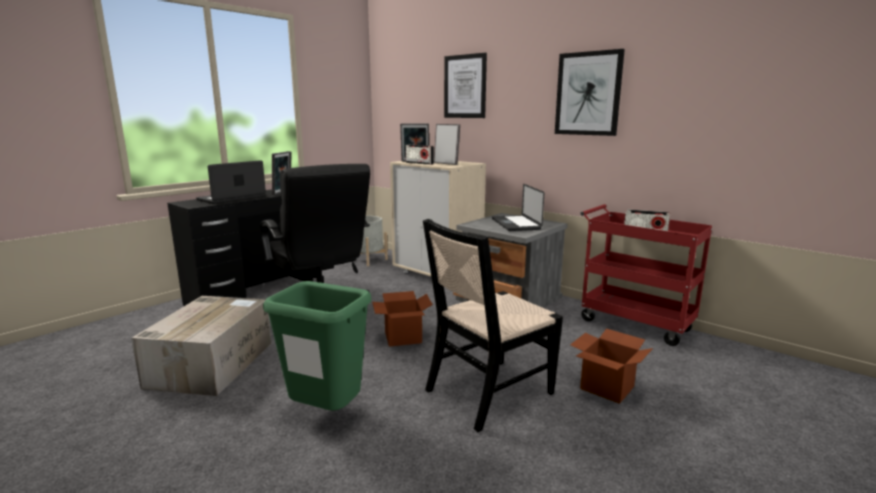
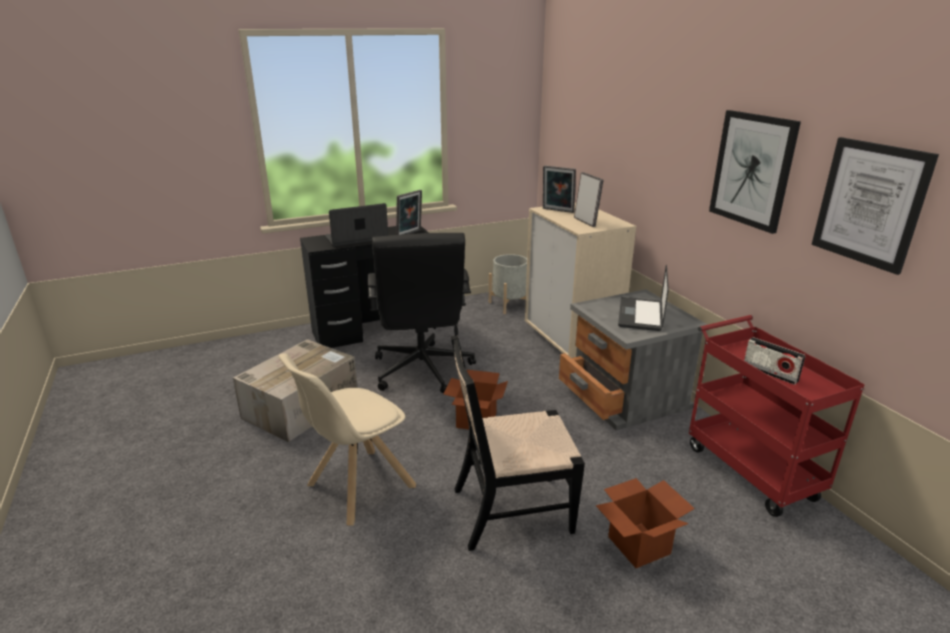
camera: 25 degrees right, 10 degrees up
(325, 414) = (357, 488): green trash can -> beige chair
(419, 163) = (556, 217): radio -> none
(465, 86) = (627, 125): picture -> picture (870, 203)

